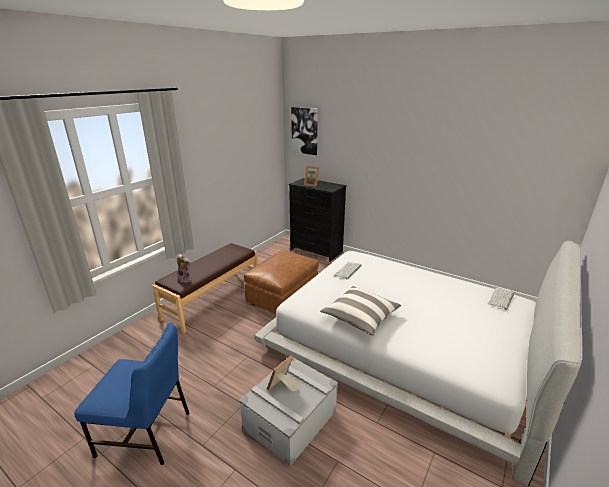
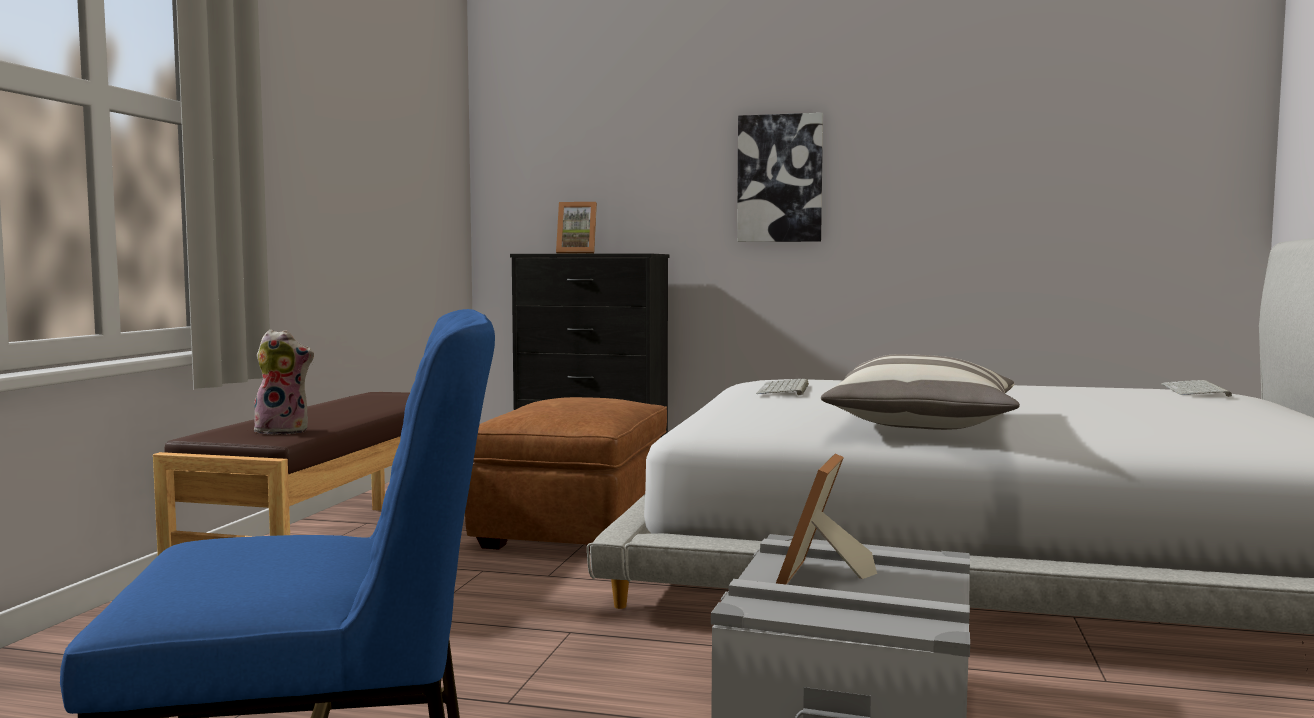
camera: 20 degrees left, 20 degrees down
(305, 131) = (537, 126): picture -> picture (780, 178)

